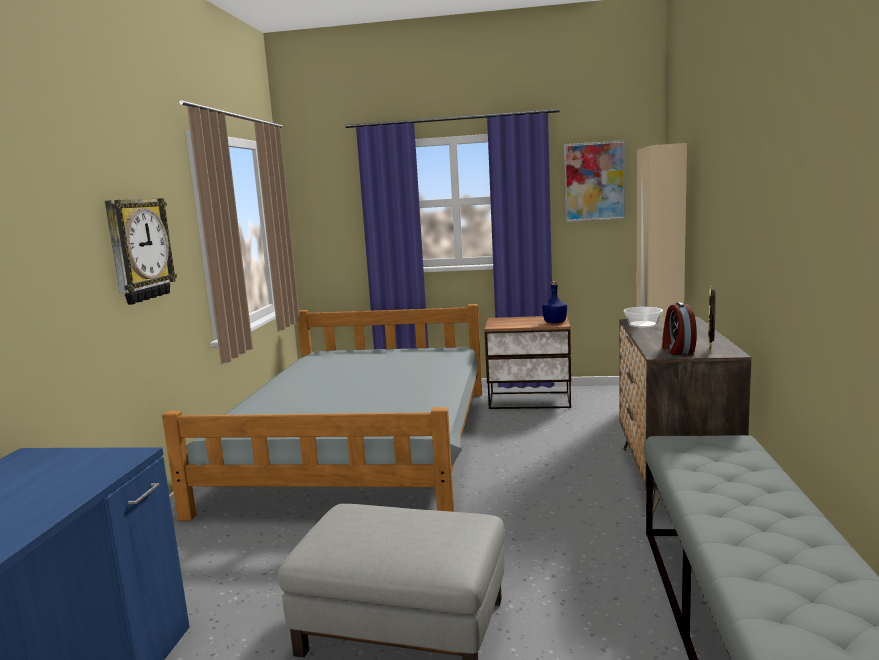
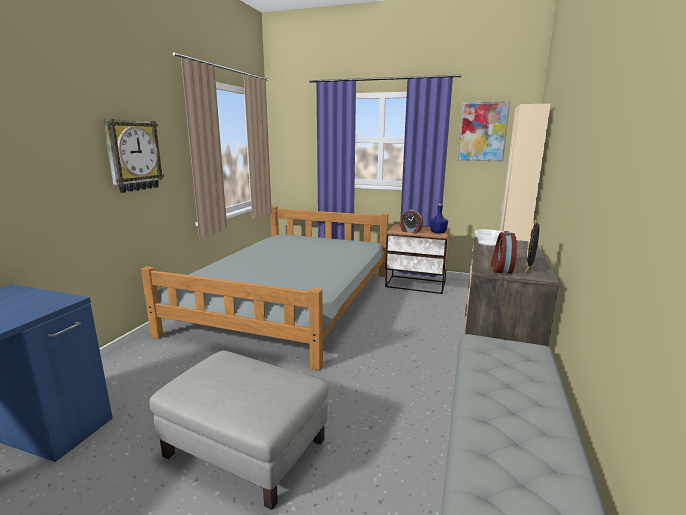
camera: 10 degrees right, 5 degrees up
(517, 325) = (410, 231): none -> alarm clock

